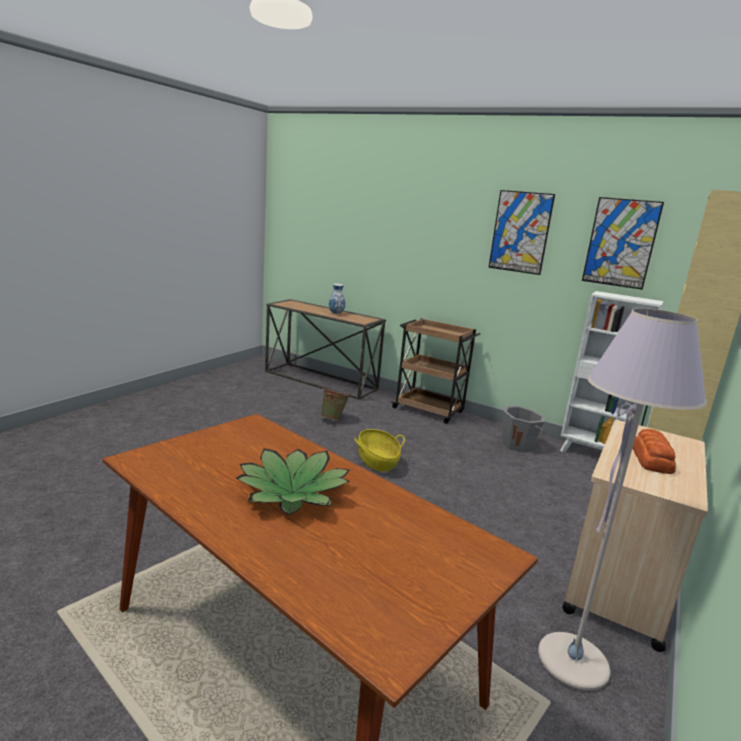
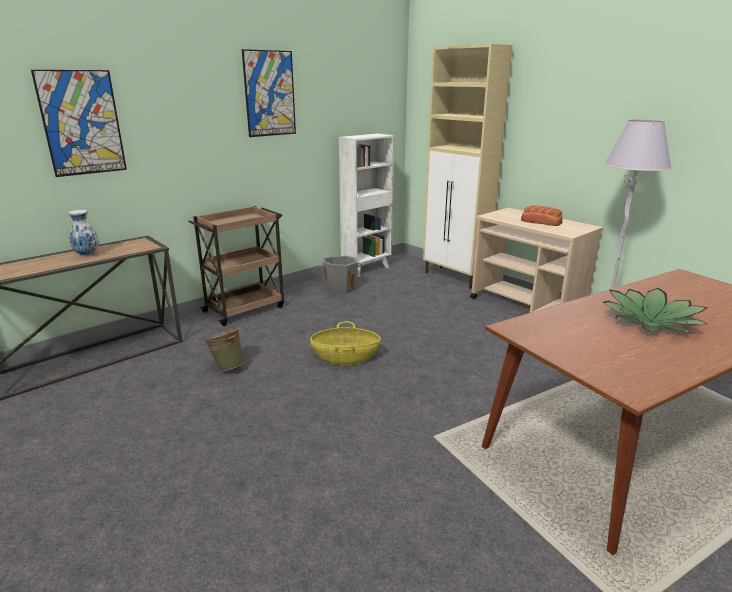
camera: 70 degrees left, 5 degrees up
(621, 243) = (344, 91): picture -> picture (82, 123)

